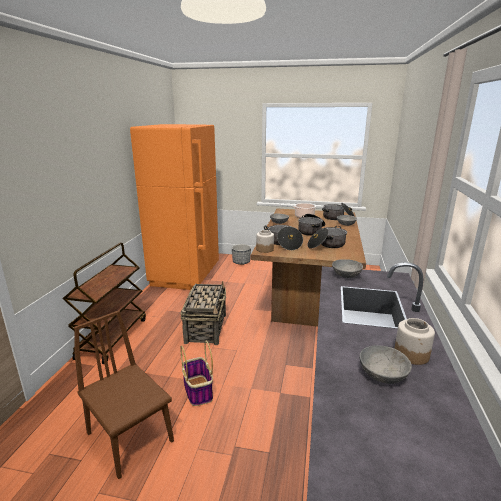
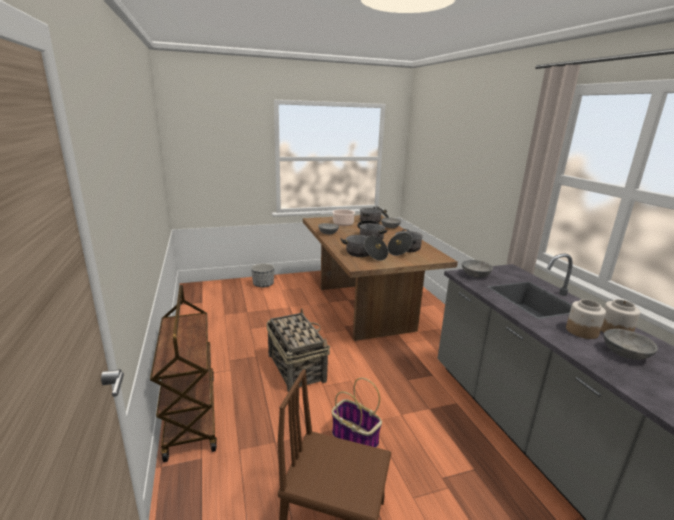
camera: 30 degrees left, 0 degrees up
(186, 275) = (212, 312): orange fridge -> none
(264, 249) = (356, 264): jar -> jar (581, 331)

